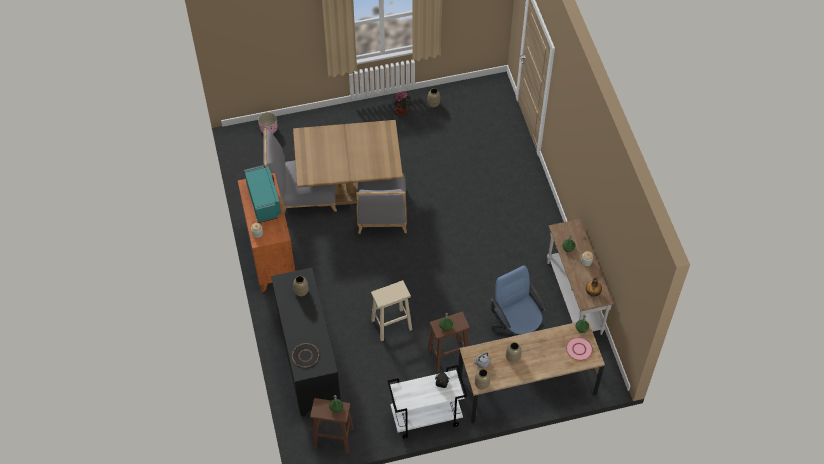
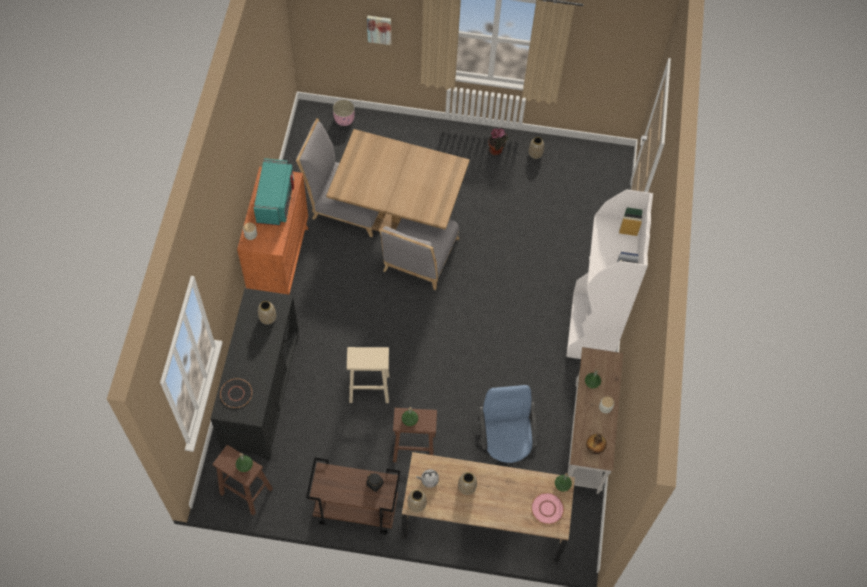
camera: 20 degrees right, 5 degrees up
(286, 41) = (379, 29): none -> picture
(425, 418) = (355, 510): white cart -> brown cart
(539, 216) = (592, 328): none -> white bookcase

